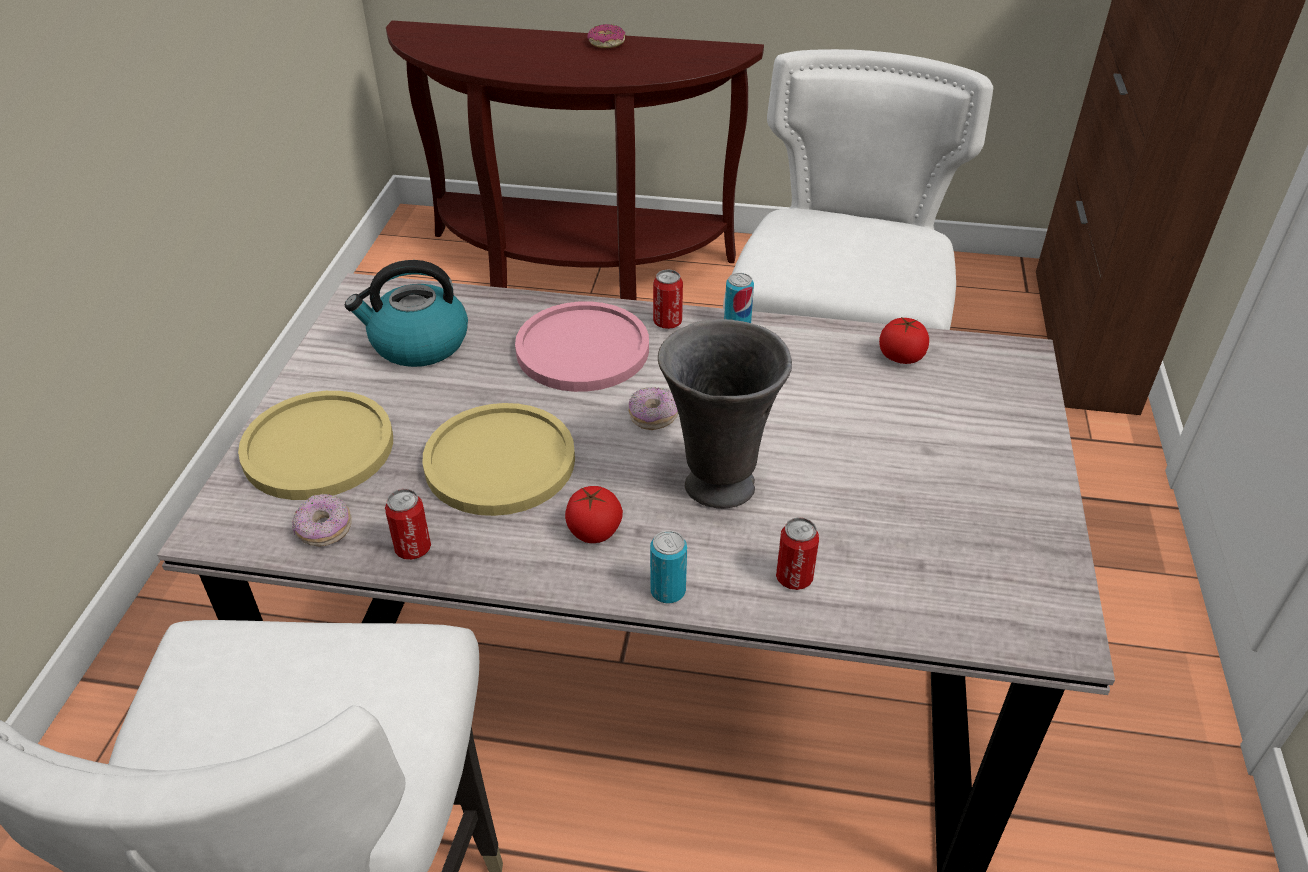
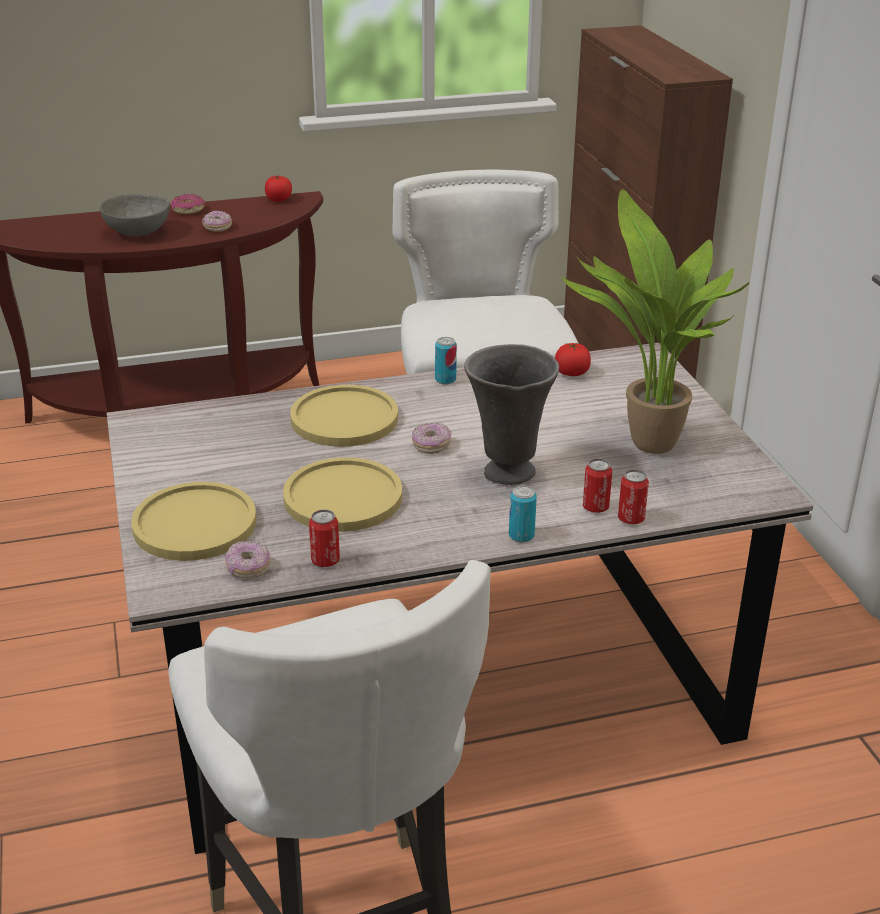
camera: 25 degrees left, 10 degrees down
(418, 344) = (212, 444): kettle -> none
(535, 60) = (137, 232): none -> grey bowl
(582, 349) = (344, 418): pink plate -> yellow plate
(594, 531) = (445, 518): tomato -> tomato (279, 199)
(620, 70) = (217, 228): none -> donut
(667, 322) = (393, 389): can -> can (631, 519)
(927, 498) = (645, 445): none -> potted plant

